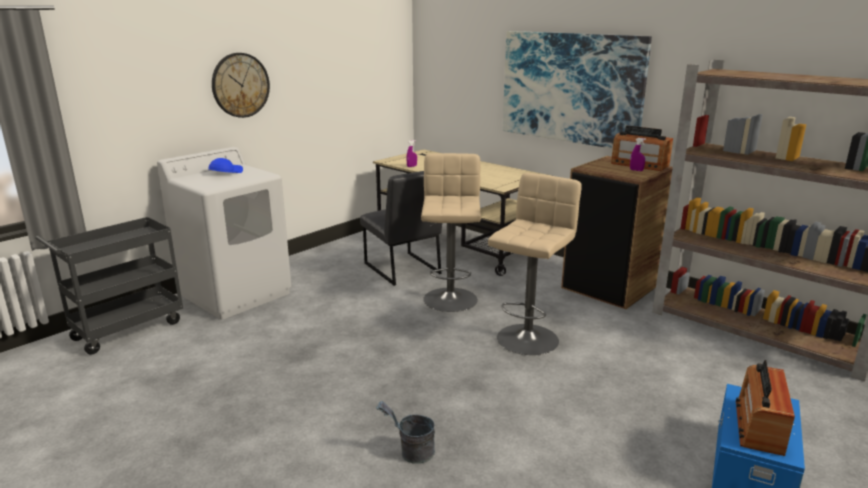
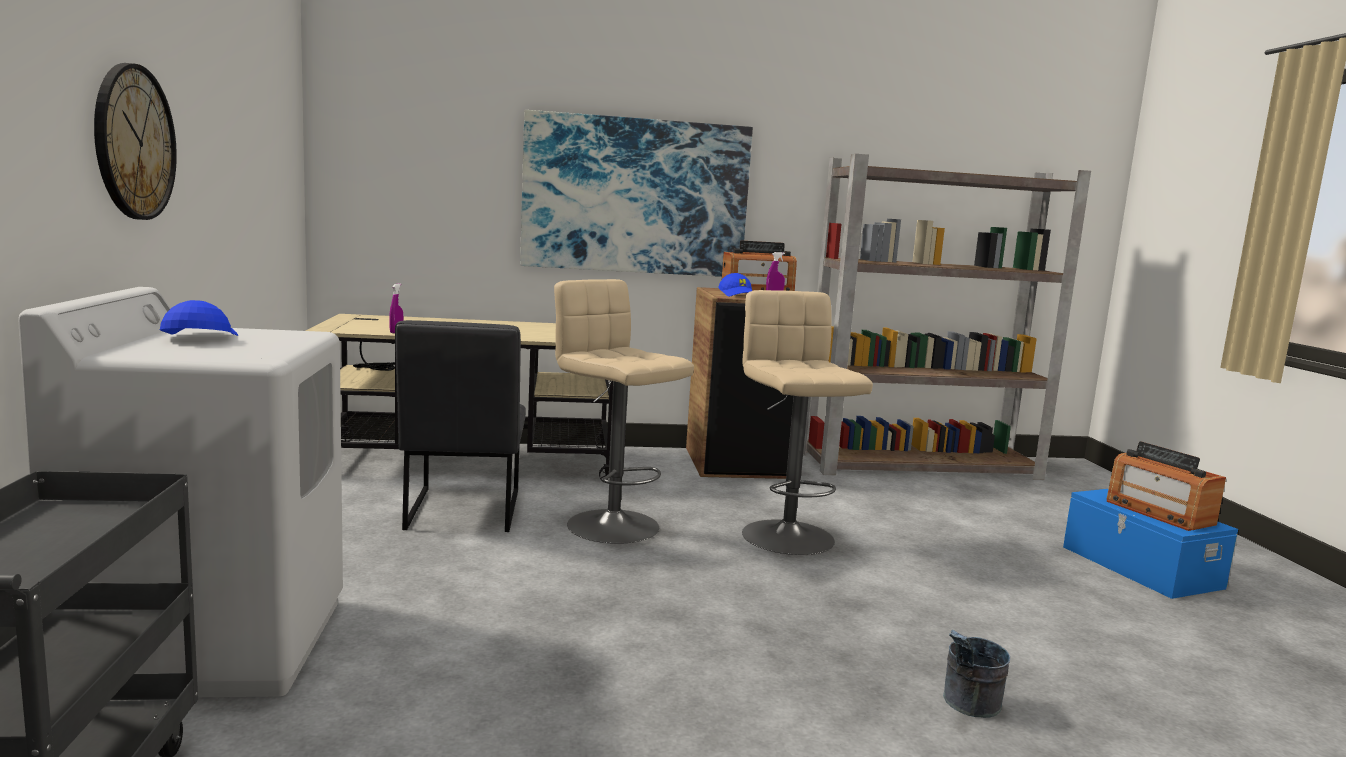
camera: 50 degrees left, 10 degrees down
(403, 269) = (462, 511): grey chair -> grey chair turned 75 degrees clockwise
(602, 167) = (738, 295): none -> blue cap

